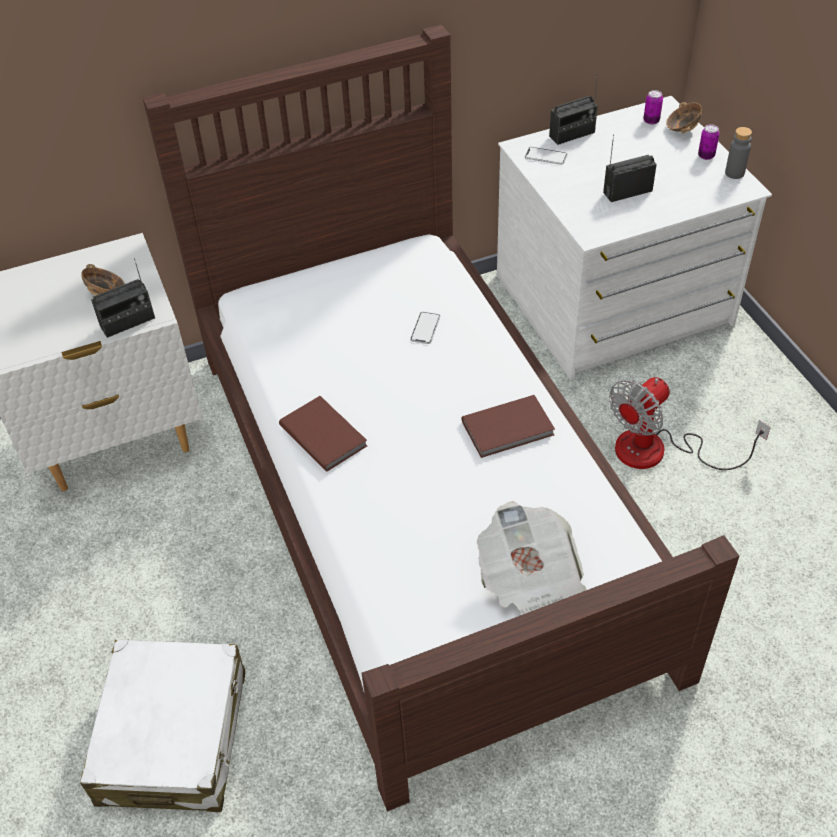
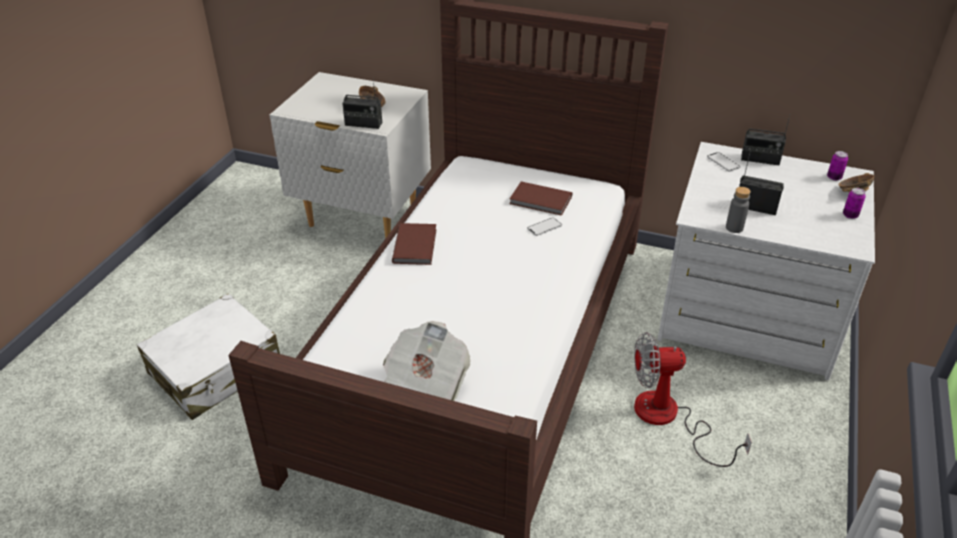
camera: 40 degrees right, 10 degrees down
(509, 429) = (523, 305): brown book -> brown book (541, 201)
(734, 173) = (859, 235): grey bottle -> grey bottle (734, 228)

